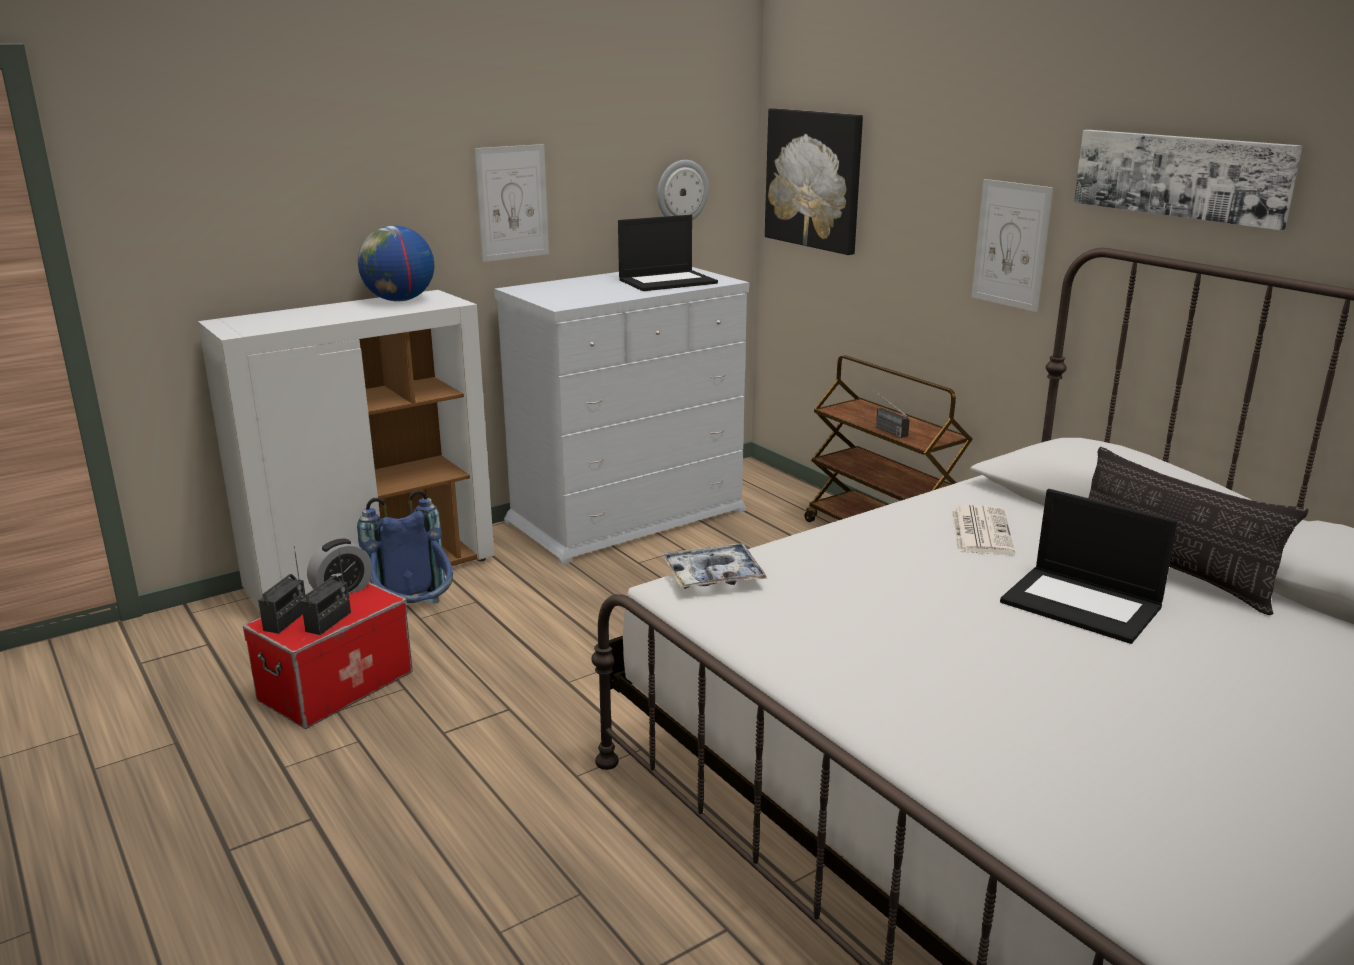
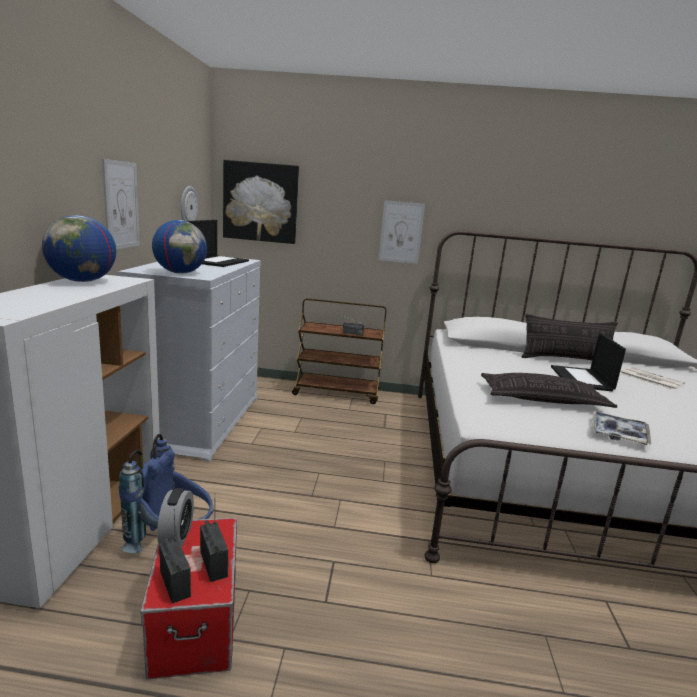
camera: 50 degrees left, 5 degrees down
(554, 297) = (180, 273): none -> globe
(713, 576) = (479, 414): tray -> tray (618, 434)
(881, 598) = (542, 399): none -> pillow
(980, 531) = (496, 362): newspaper -> newspaper (649, 379)
(1083, 604) = (582, 379): laptop -> laptop turned 105 degrees clockwise
(1181, 176) = (491, 197): picture -> none

